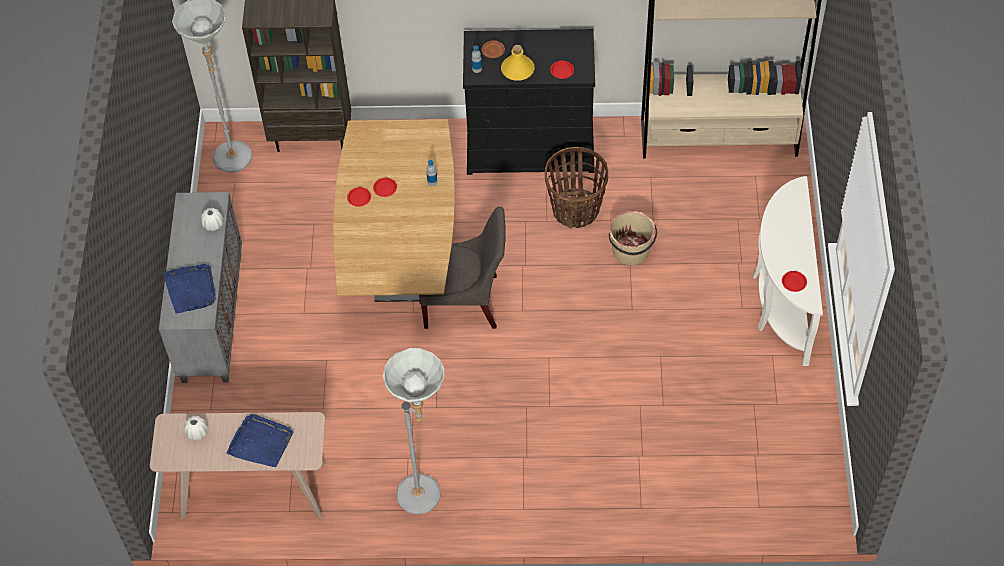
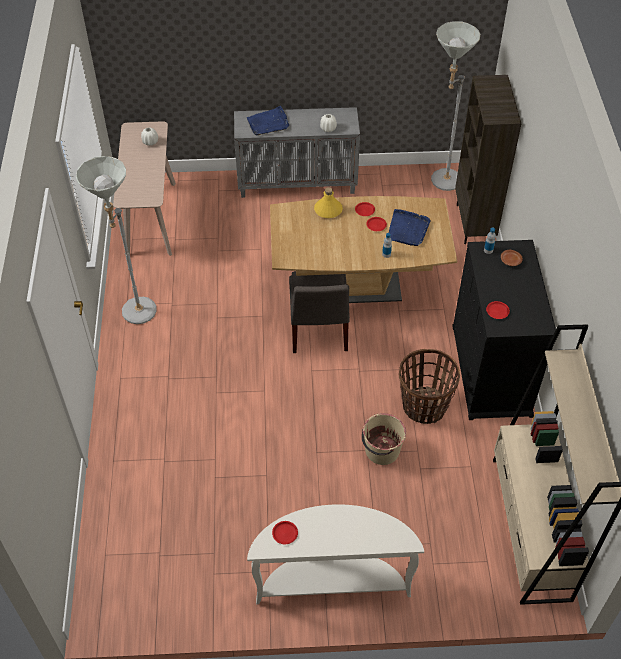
camera: 85 degrees right, 5 degrees down
(261, 442) = (139, 174): blue tray -> blue tray (408, 229)
(517, 69) = (493, 279): yellow bottle -> yellow bottle (328, 210)

